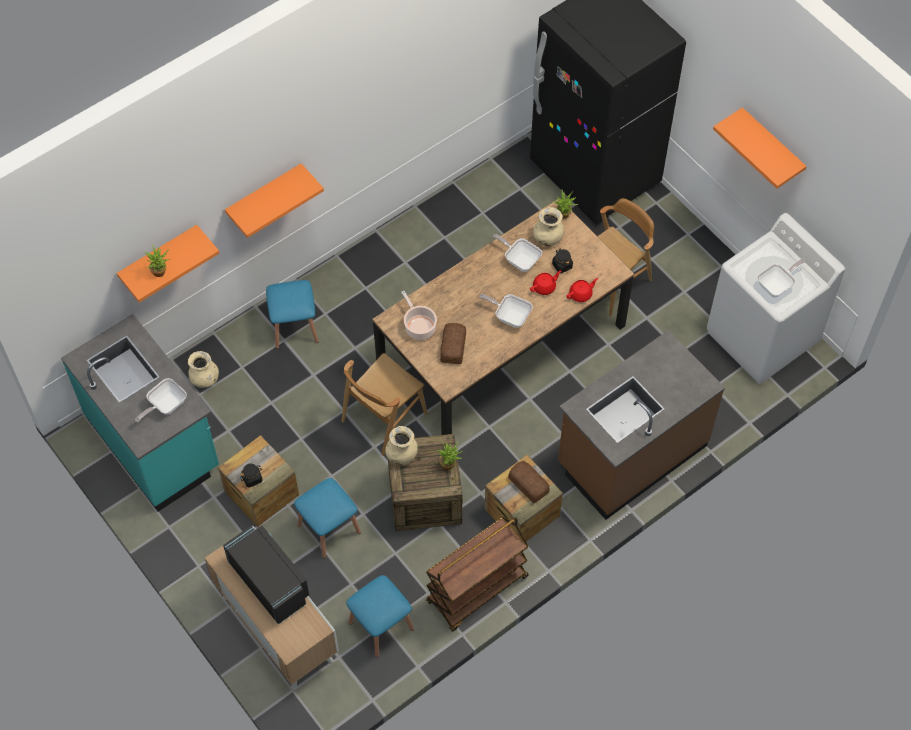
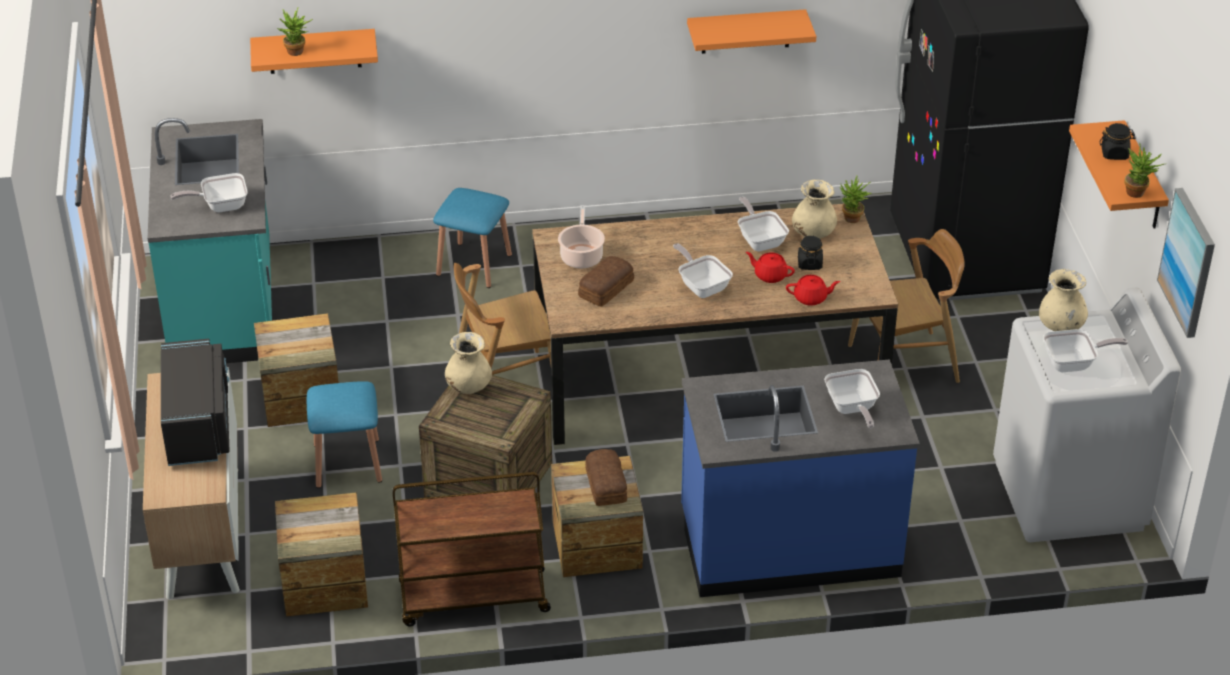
camera: 30 degrees right, 20 degrees down
(205, 379) = (332, 272): beige vase -> beige vase (1061, 326)
(252, 478) = (282, 348): black jar -> black jar (1115, 154)
(264, 195) = (480, 42): orange shelf -> orange shelf (746, 31)
(381, 626) = (324, 582): blue stool -> crate
(450, 464) = (519, 418): potted plant -> potted plant (1138, 193)
(544, 287) = (770, 275): red teapot -> red teapot turned 150 degrees counterclockwise
(631, 454) = (789, 544): brown counter -> blue counter
(671, 380) = (851, 409): none -> frying pan
(836, 206) = (1188, 262): none -> picture

